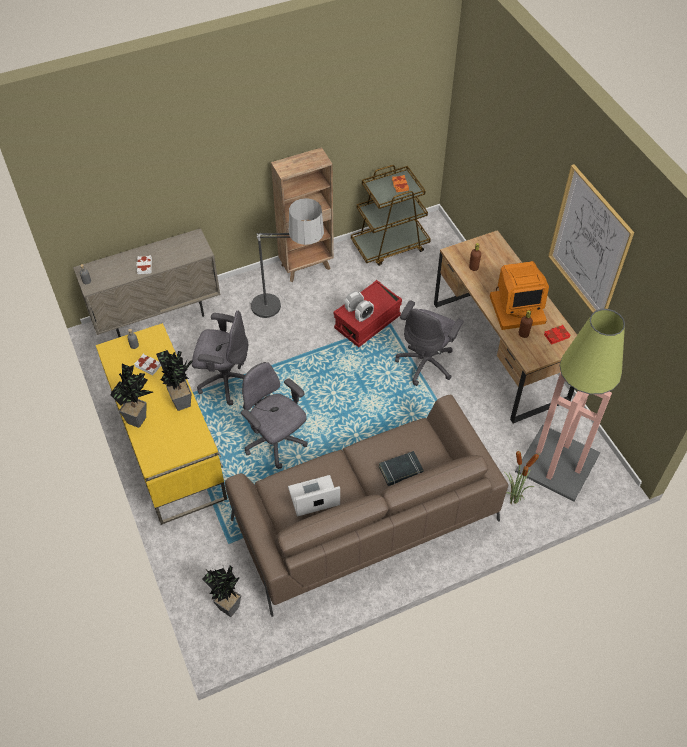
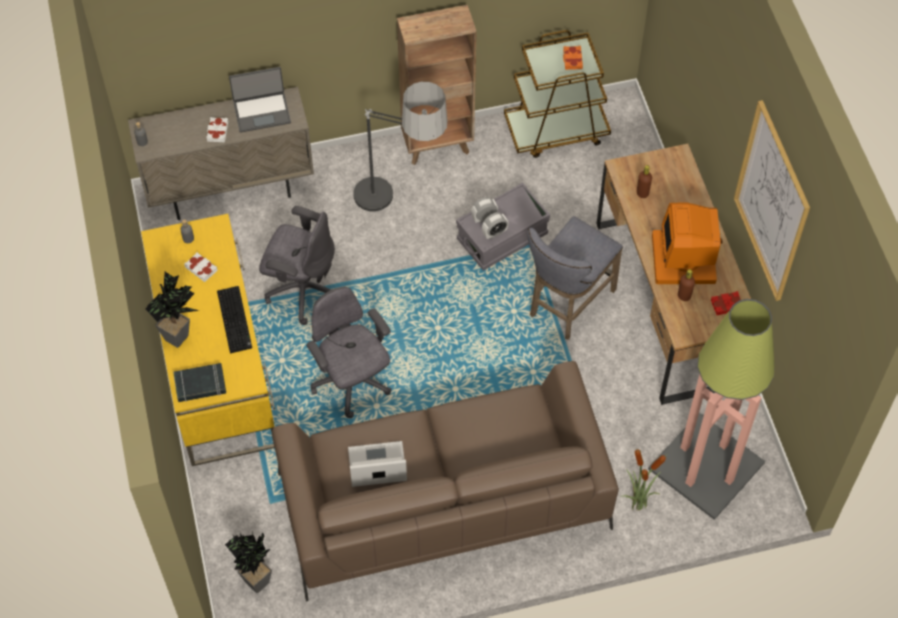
camera: 10 degrees right, 5 degrees up
(176, 248) = (262, 112): none -> laptop
(182, 400) = (236, 320): potted plant -> keyboard
(367, 322) = (502, 237): red storage box -> grey storage box
(401, 470) = (491, 449): black book -> black book (200, 385)
(426, 362) = (567, 305): grey office chair -> grey stool
(517, 308) = (685, 259): monitor -> monitor turned 90 degrees clockwise

